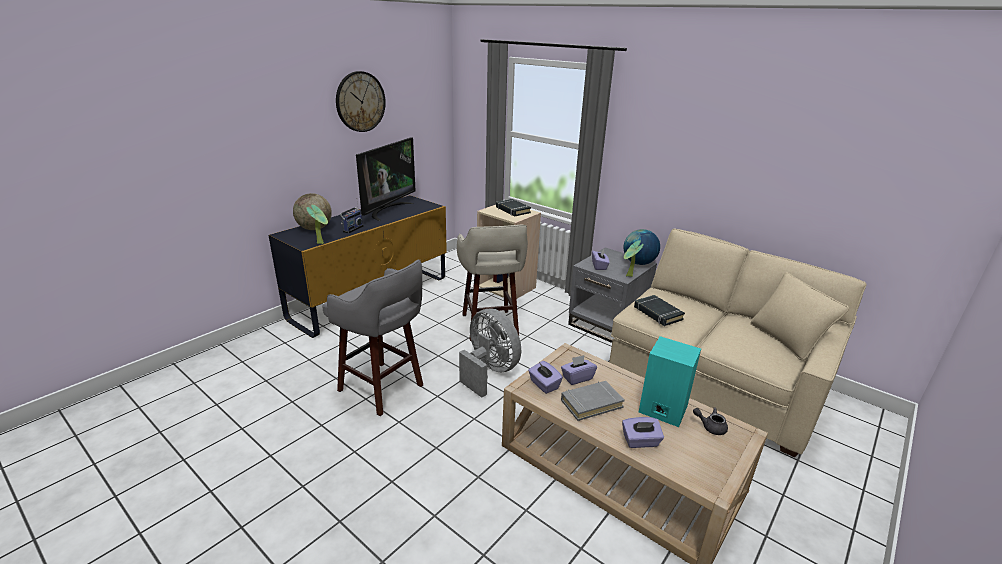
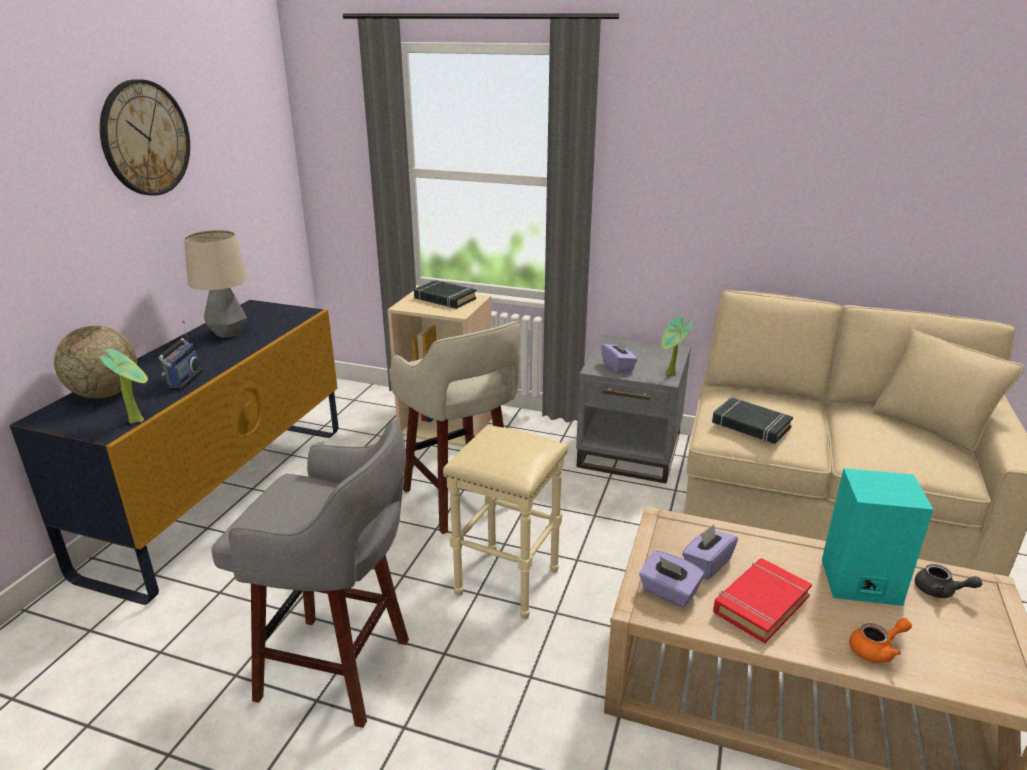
camera: 20 degrees left, 0 degrees up
(387, 210) = (228, 333): television -> table lamp
(489, 372) = (505, 582): grey fan -> beige stool
(591, 403) = (760, 604): grey book -> red book
(638, 263) = (667, 351): globe -> none
(640, 441) = (876, 650): purple tissue box -> orange teapot
(710, 427) = (940, 591): grey teapot -> grey teapot turned 150 degrees counterclockwise

